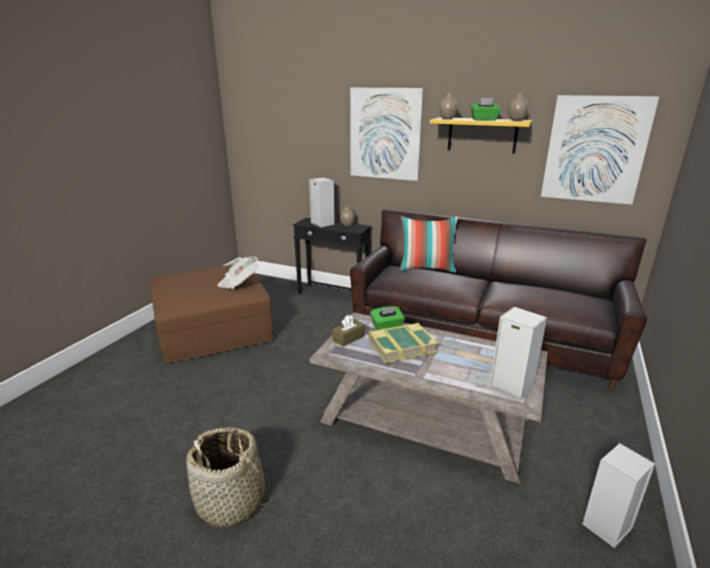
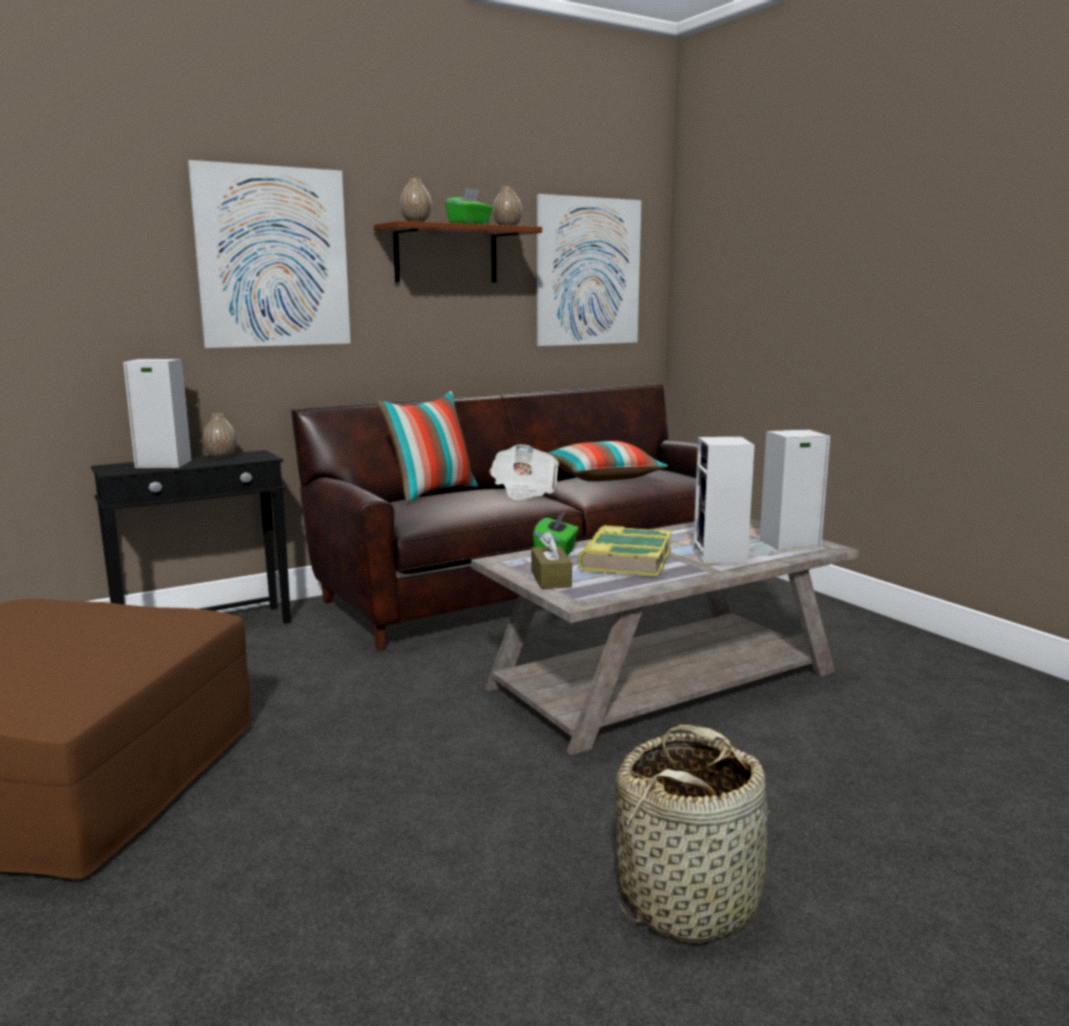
camera: 55 degrees left, 10 degrees down
(239, 283) = (129, 612): newspaper -> newspaper (524, 492)
(482, 135) = (446, 255): yellow shelf -> brown shelf
(533, 292) = (602, 478): none -> pillow
(607, 528) = (927, 659): speaker -> speaker (721, 557)

